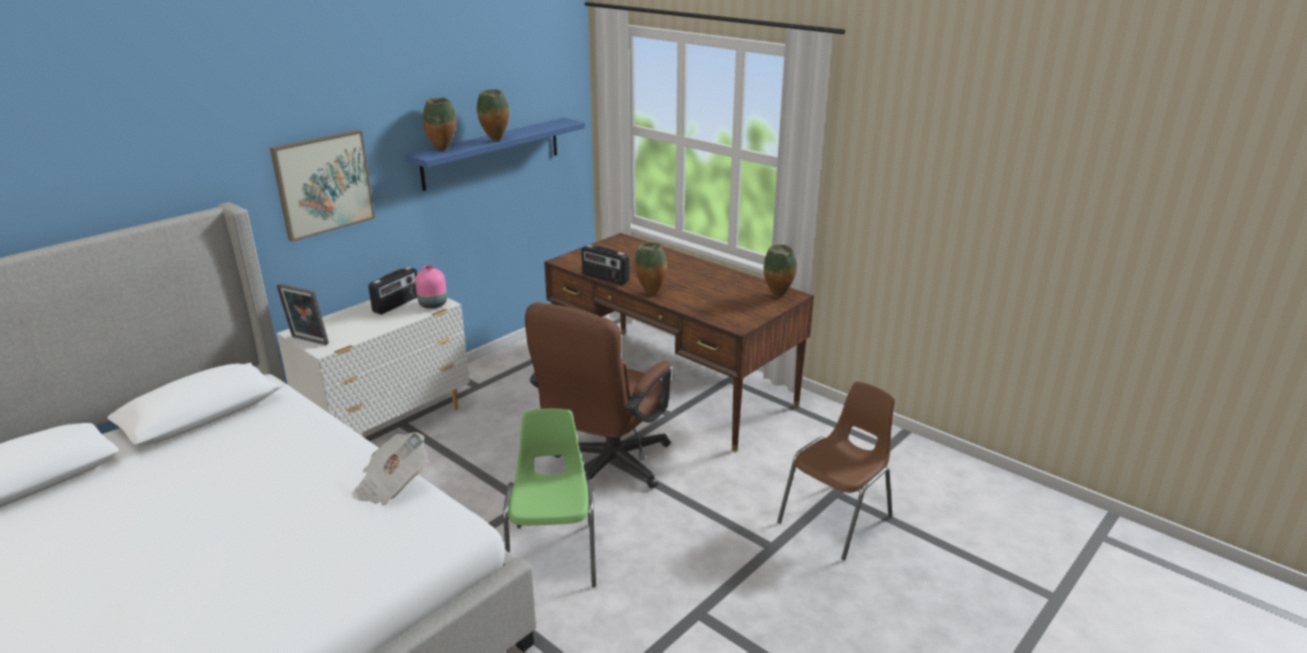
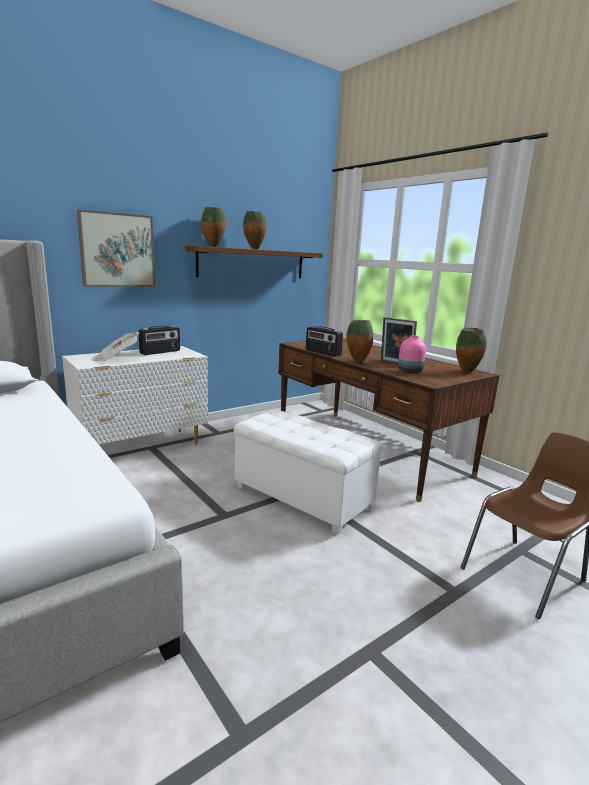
camera: 10 degrees right, 10 degrees down
(308, 341) = (79, 361): picture frame -> picture frame (395, 363)
(392, 485) = (71, 454): newspaper -> newspaper (115, 359)
(432, 305) = (186, 354): pink vase -> pink vase (409, 371)
(492, 153) = (252, 263): blue shelf -> brown shelf
(554, 554) = (234, 562): green chair -> none
(606, 468) = (301, 498): brown office chair -> white ottoman

